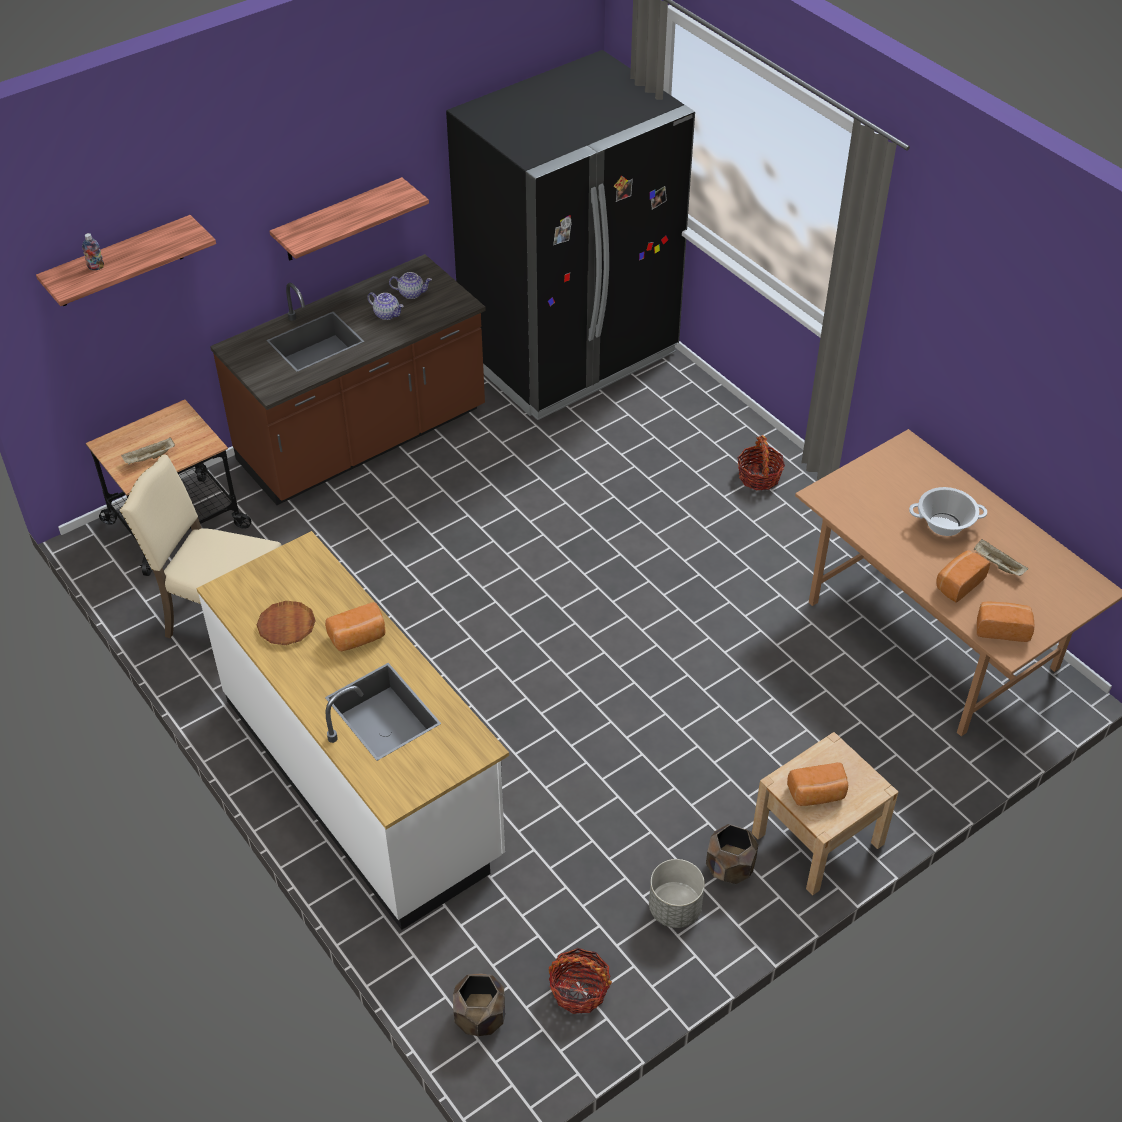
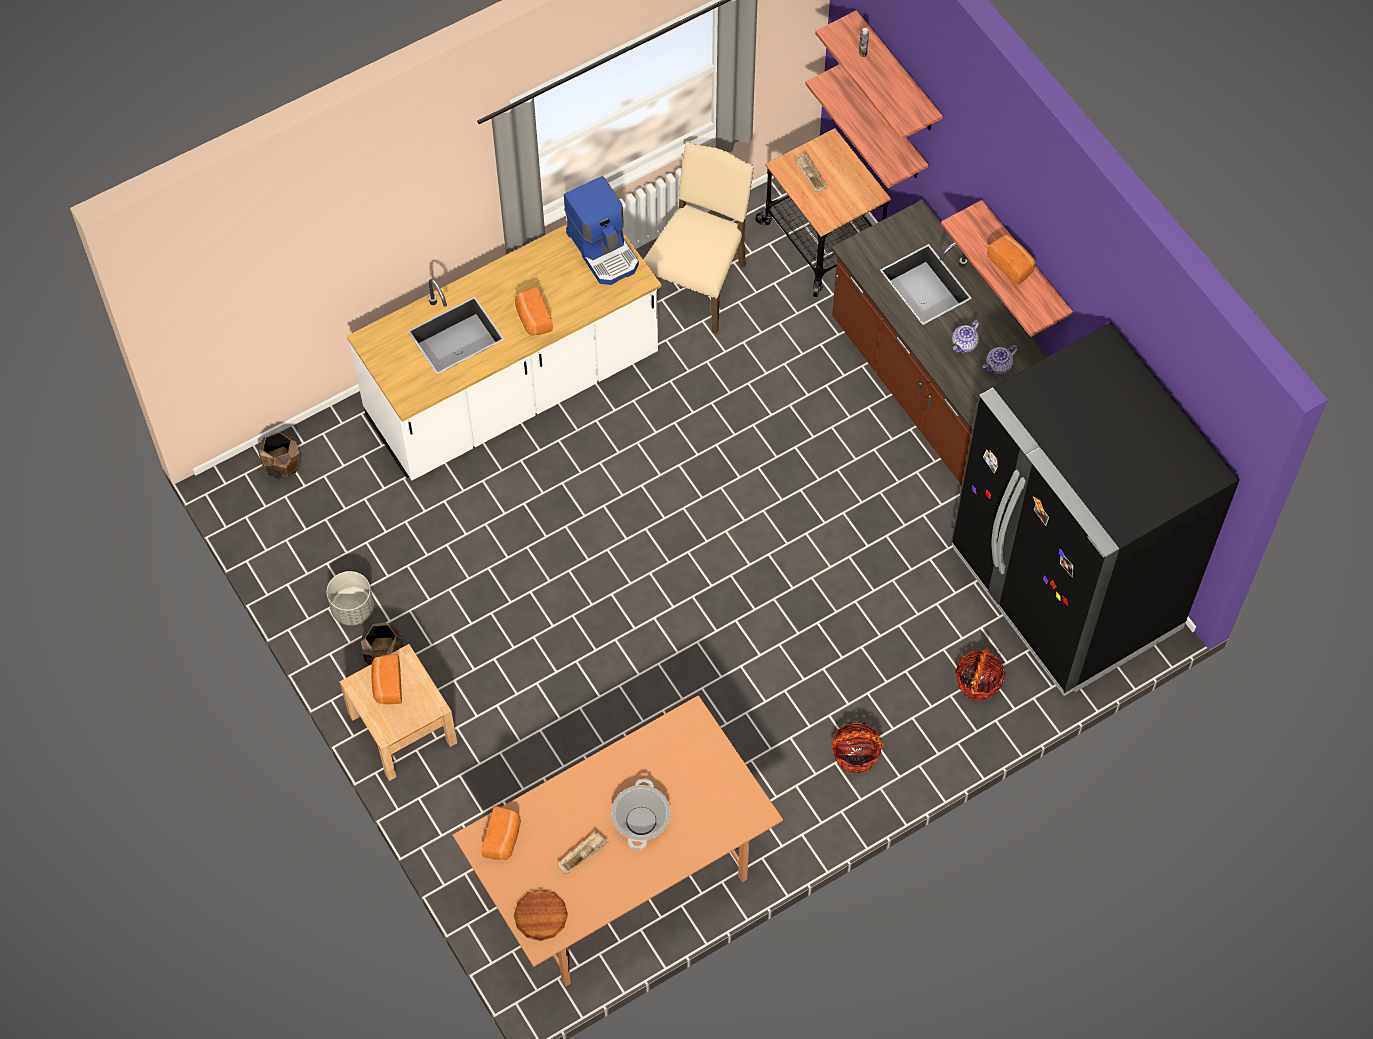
camera: 95 degrees right, 15 degrees up
(128, 348) = (885, 124): none -> shelf
(261, 582) = (604, 250): none -> coffee machine
(286, 626) = (553, 269): brown plate -> brown plate (541, 916)
(411, 293) = (998, 366): teapot -> teapot turned 45 degrees clockwise
(579, 990) = (293, 533): basket -> basket (978, 681)
(958, 583) = (563, 814): bread -> bread (1012, 265)

